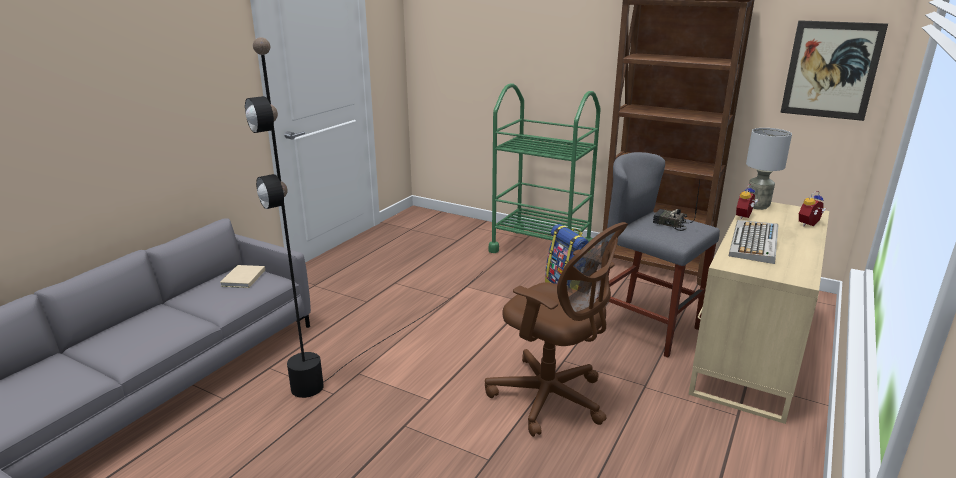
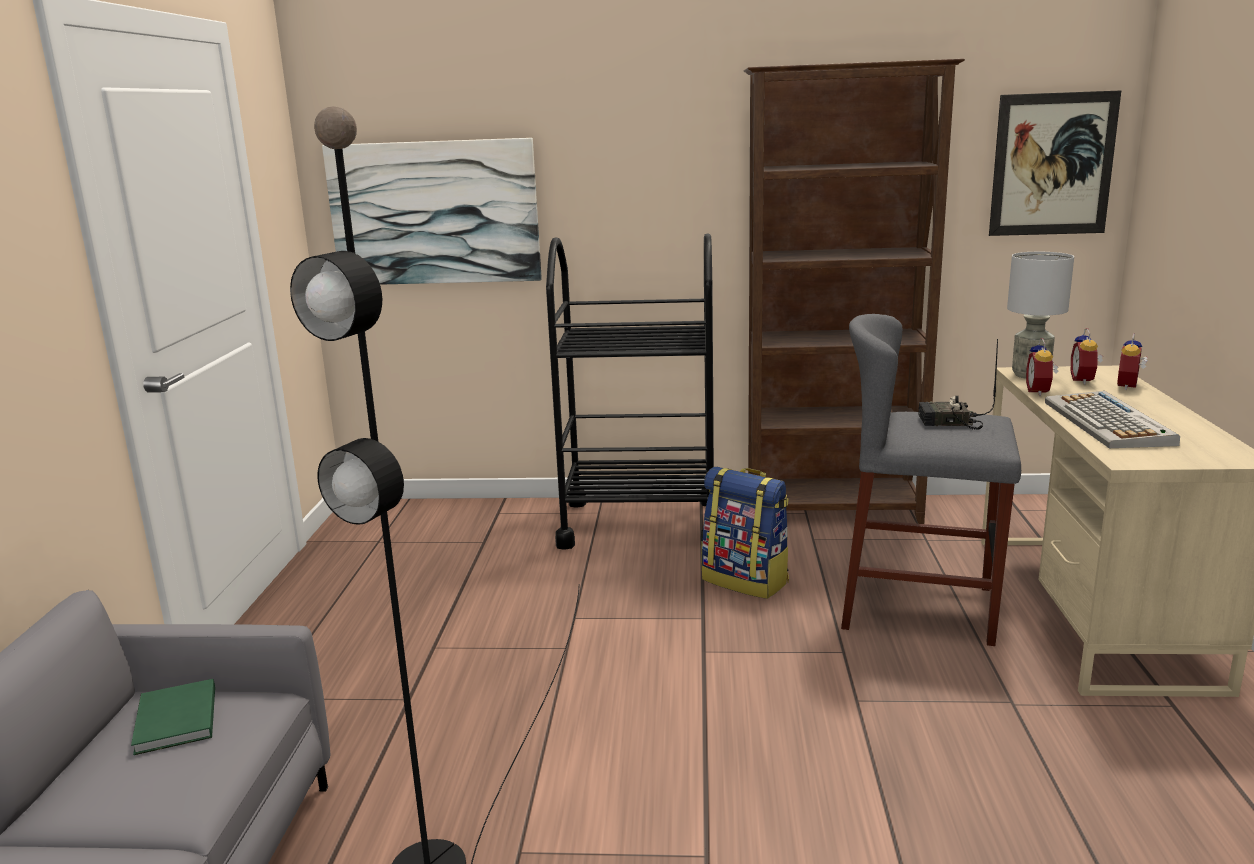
camera: 25 degrees left, 5 degrees down
(242, 278) = (174, 722): beige book -> green book
(464, 61) = (434, 213): none -> picture
(541, 249) = (640, 524): green cart -> black cart
(551, 399) = (906, 775): brown office chair -> none
(786, 216) = (1084, 380): none -> alarm clock

